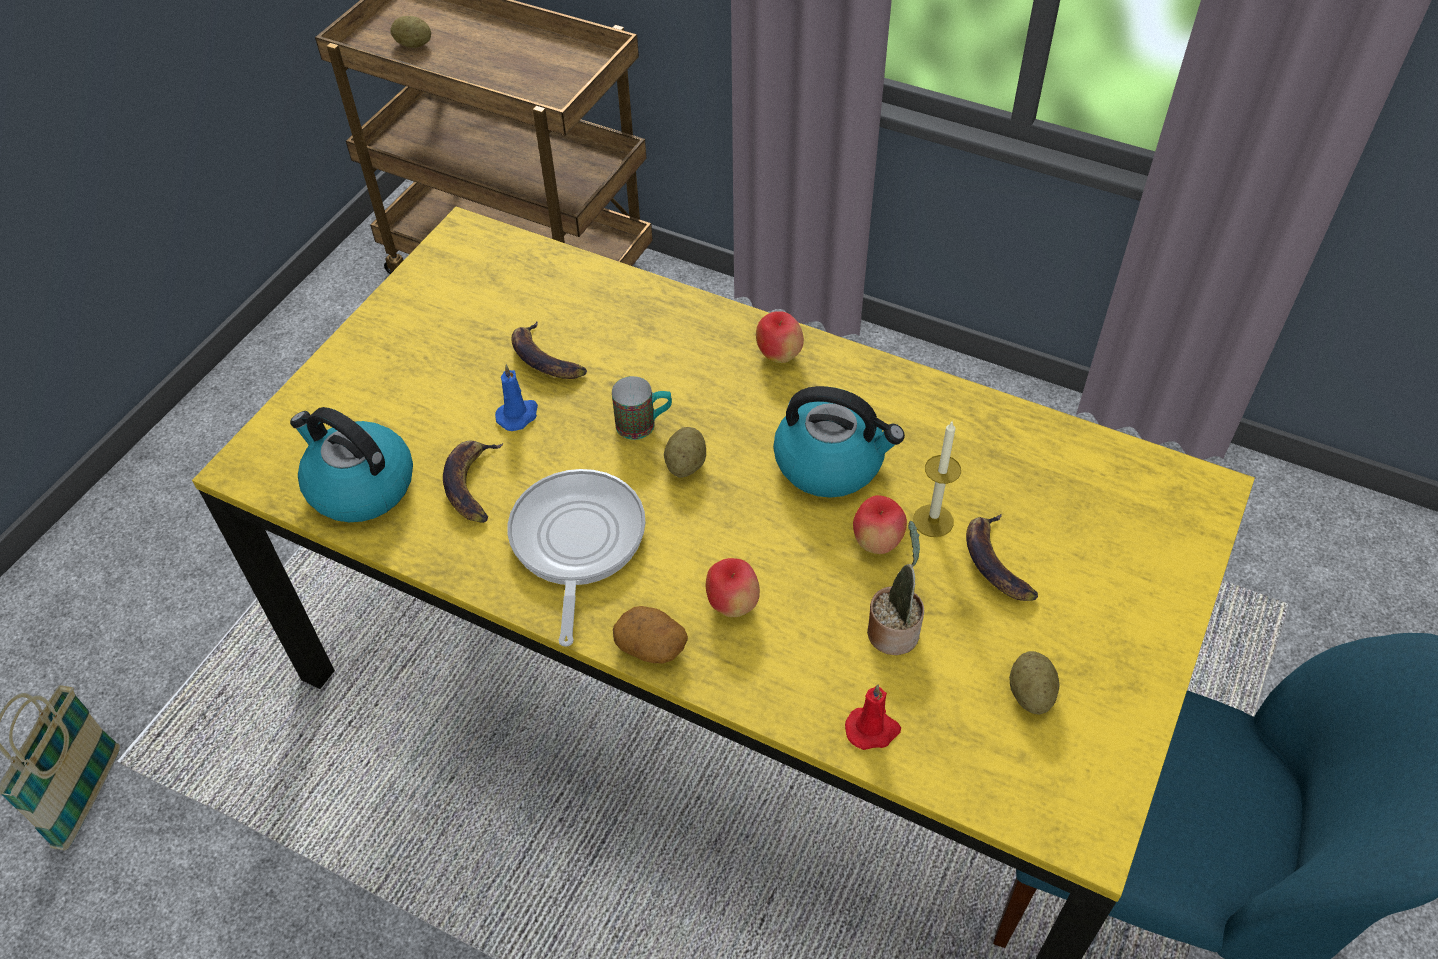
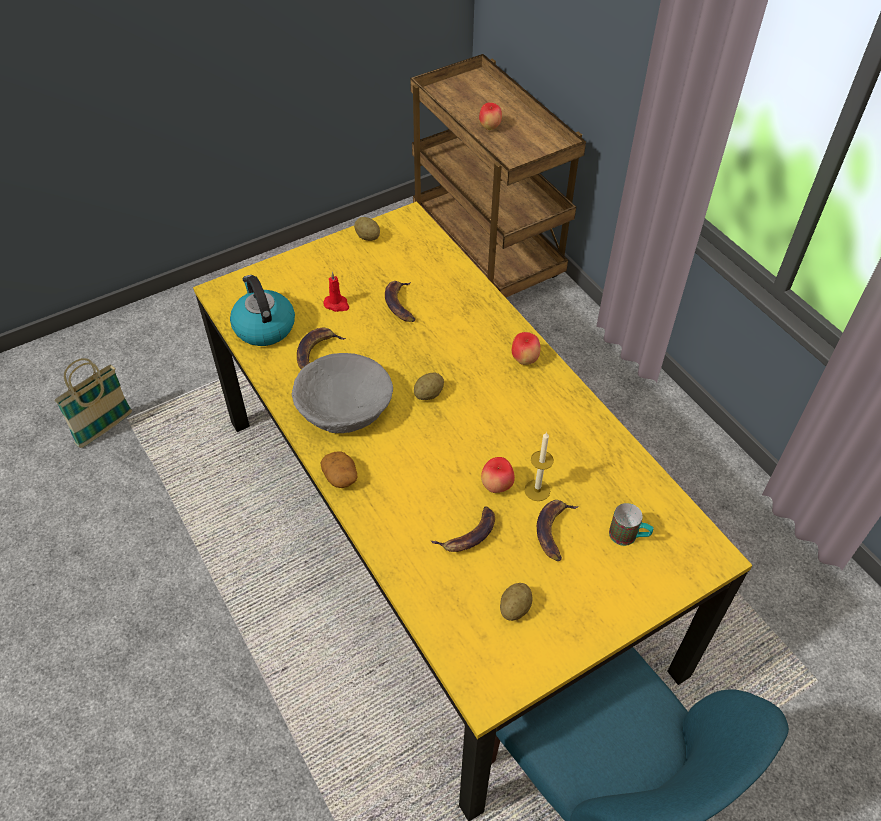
camera: 30 degrees right, 0 degrees up
(413, 45) = (463, 101): potato -> potato (367, 237)
(518, 415) = (364, 327): blue candle -> none
(576, 543) = (343, 406): frying pan -> grey bowl
(644, 425) = (423, 363): mug -> mug (628, 536)
(732, 604) = (396, 478): apple -> apple (490, 127)
(830, 463) = (506, 431): kettle -> none
(873, 729) = (416, 579): red candle -> red candle (337, 304)
(894, 629) = (469, 535): potted plant -> banana

